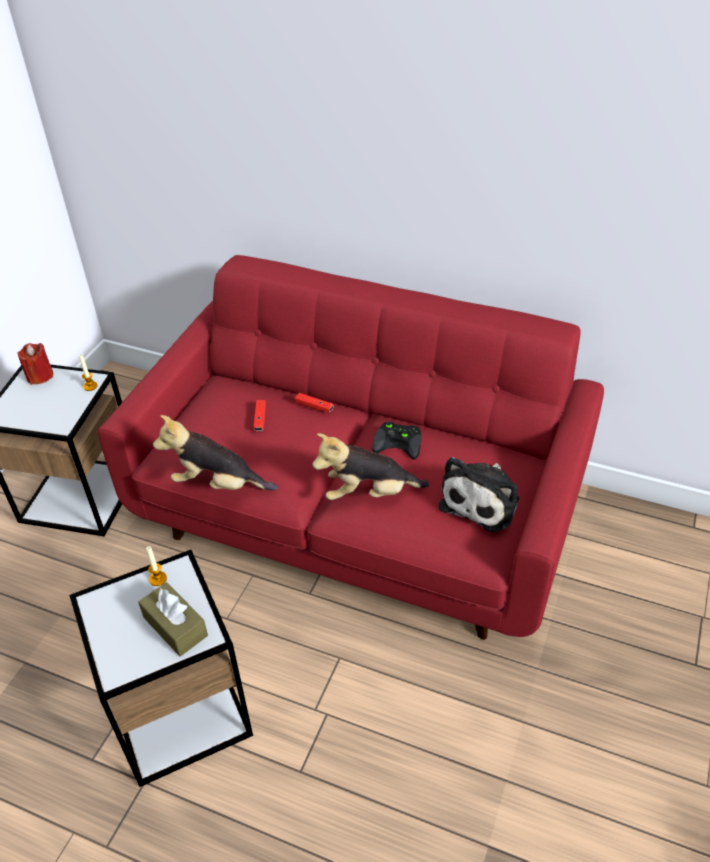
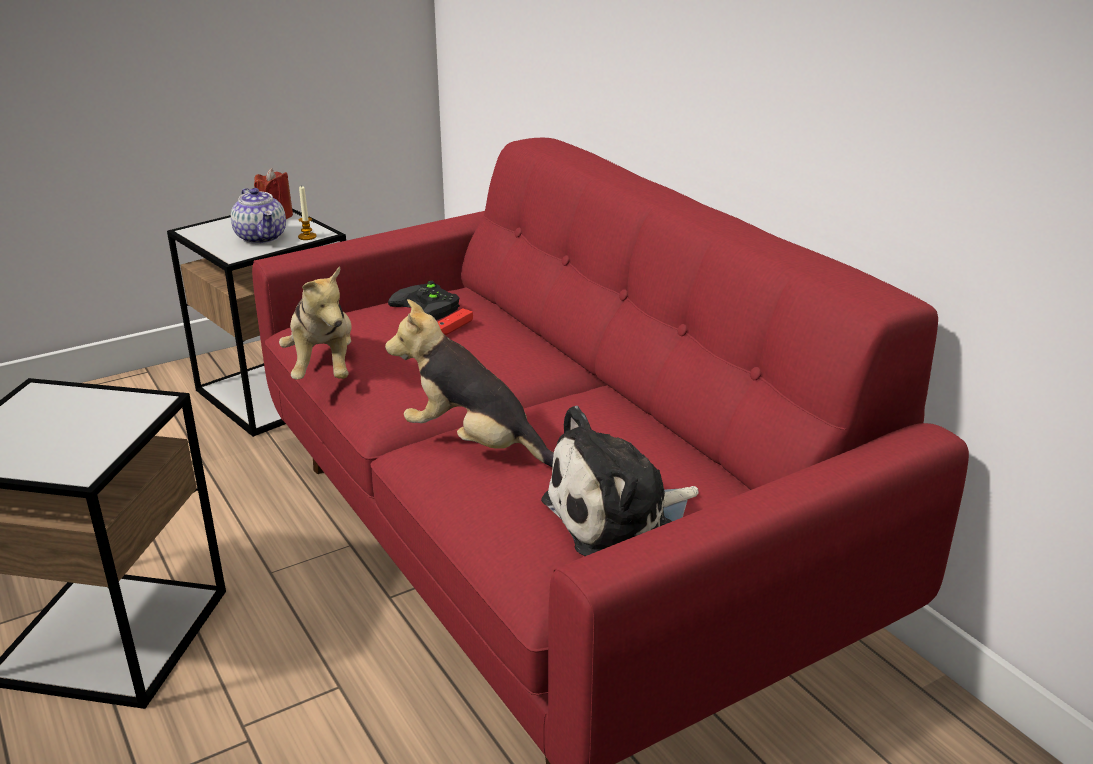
camera: 35 degrees right, 15 degrees down
(58, 401) = (262, 238): none -> teapot
(158, 579) = (118, 402): candle -> none
(175, 626) = (67, 448): brown tissue box -> none
(218, 484) = (324, 368): plush toy -> plush toy turned 150 degrees counterclockwise
(314, 406) = (529, 344): red game controller -> none
(400, 442) = (588, 413): black game controller -> black game controller (429, 308)

